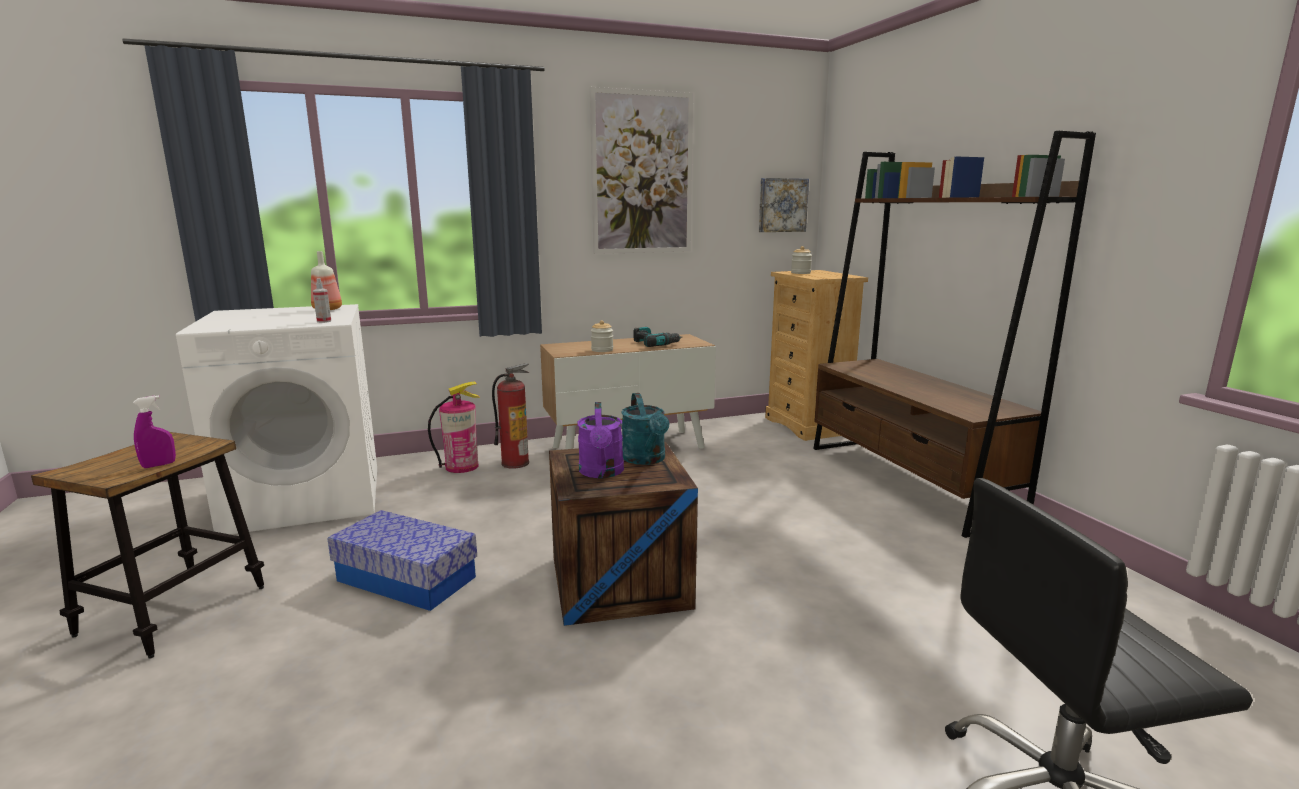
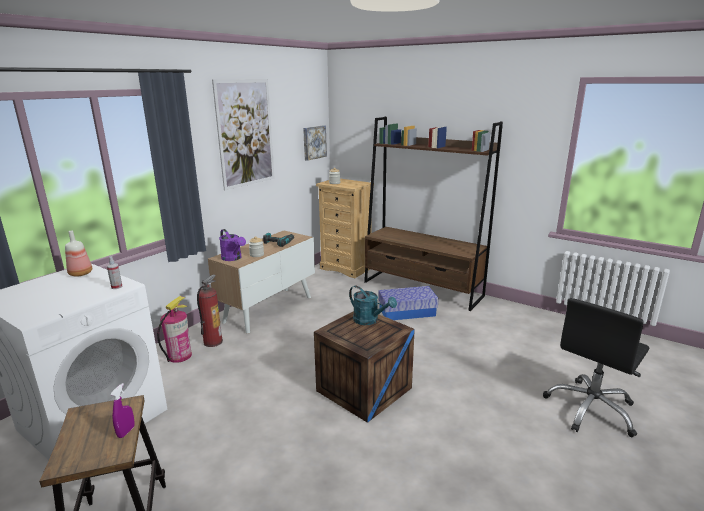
camera: 35 degrees left, 5 degrees up
(406, 579) = (252, 437): storage box -> storage box (407, 312)
(602, 473) = (362, 335): purple watering can -> purple watering can (233, 258)

